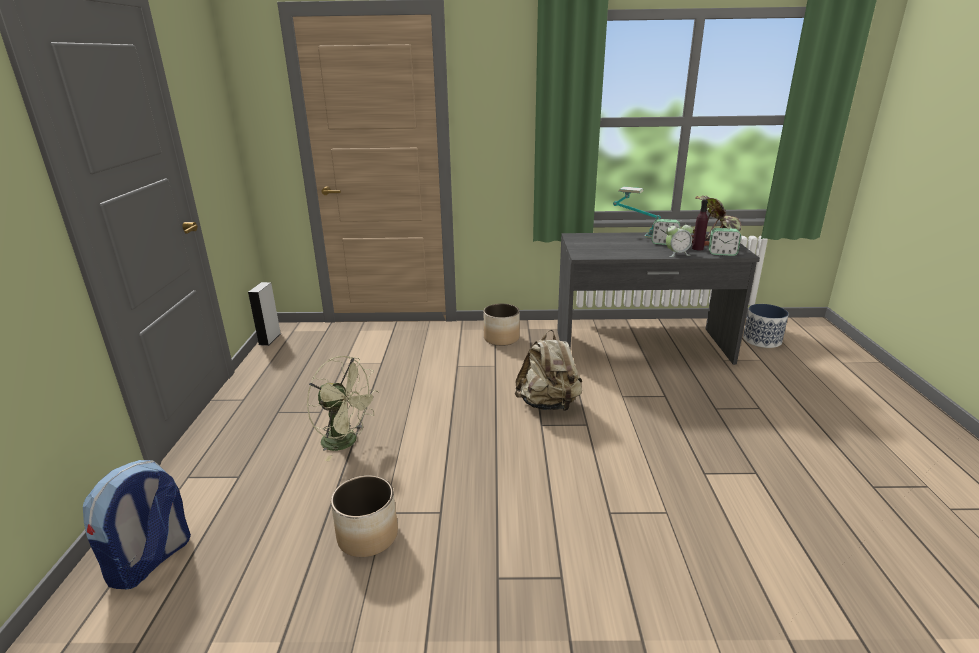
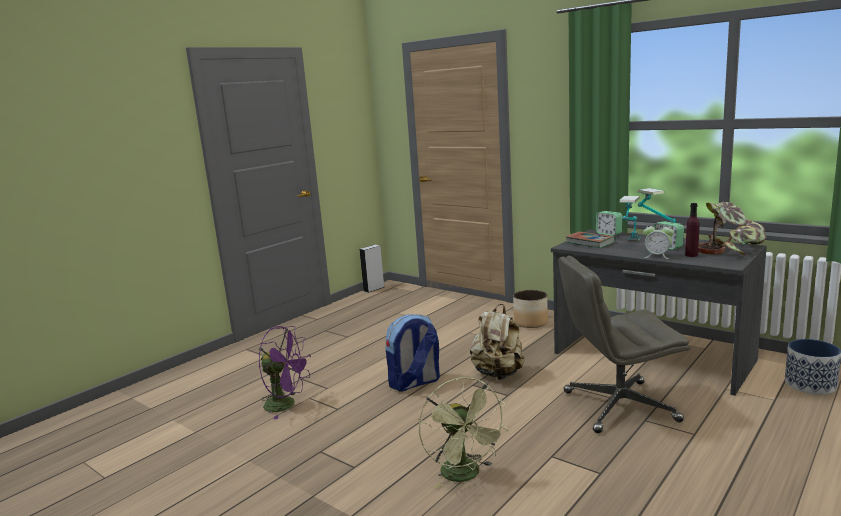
camera: 40 degrees right, 10 degrees down
(151, 561) = (190, 379): backpack -> backpack (414, 383)
(346, 442) = (339, 356): green fan -> green fan (465, 475)
(367, 535) = (286, 405): planter -> purple fan
(594, 248) = (590, 242): none -> book
(629, 244) = (630, 244): none -> table lamp
(683, 403) = (618, 407): none -> grey office chair
(722, 253) = (707, 262): alarm clock -> alarm clock (608, 234)

